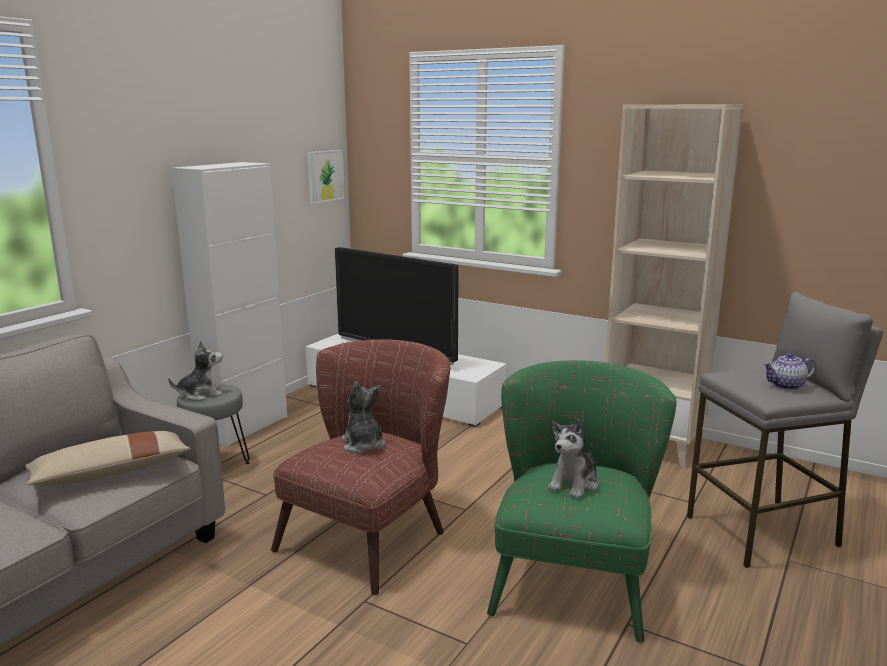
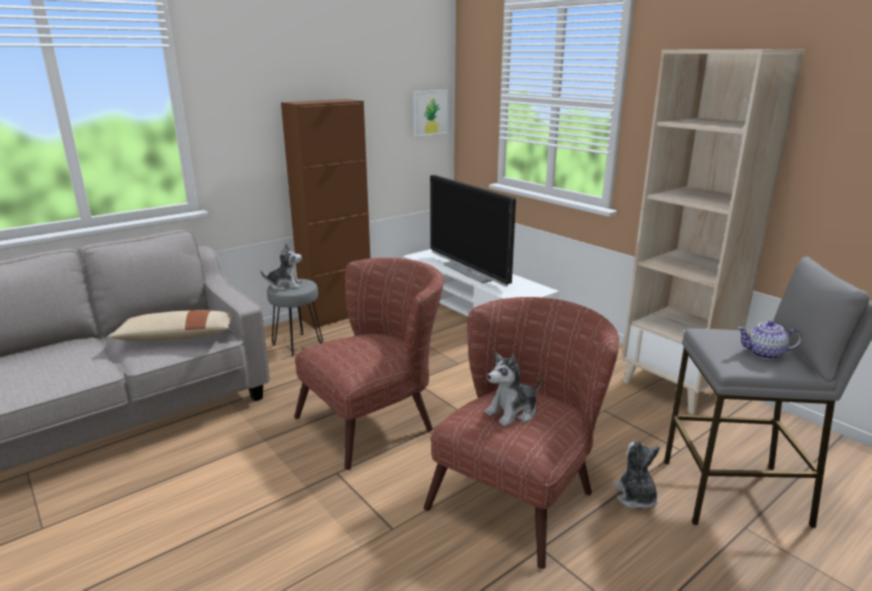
camera: 20 degrees right, 5 degrees up
(245, 427) = (337, 315): white cabinet -> brown cabinet
(363, 445) = (365, 345): plush toy -> plush toy (635, 497)
(574, 575) = (520, 492): green armchair -> brown armchair

